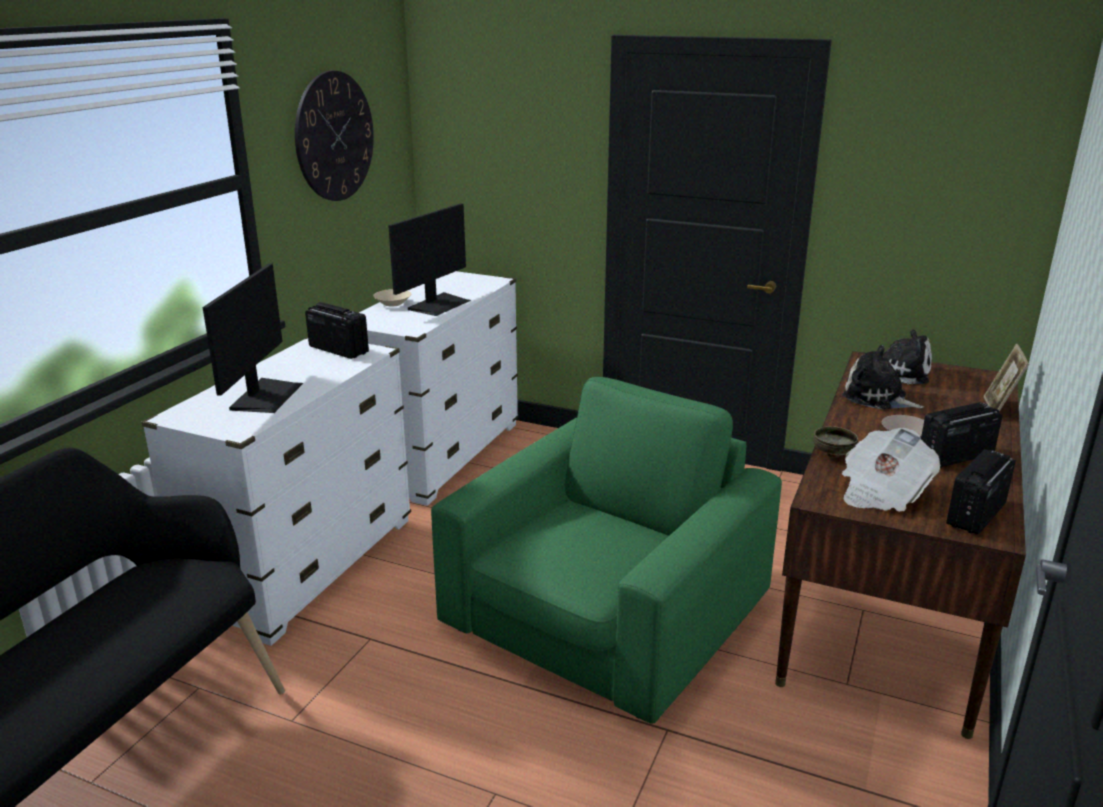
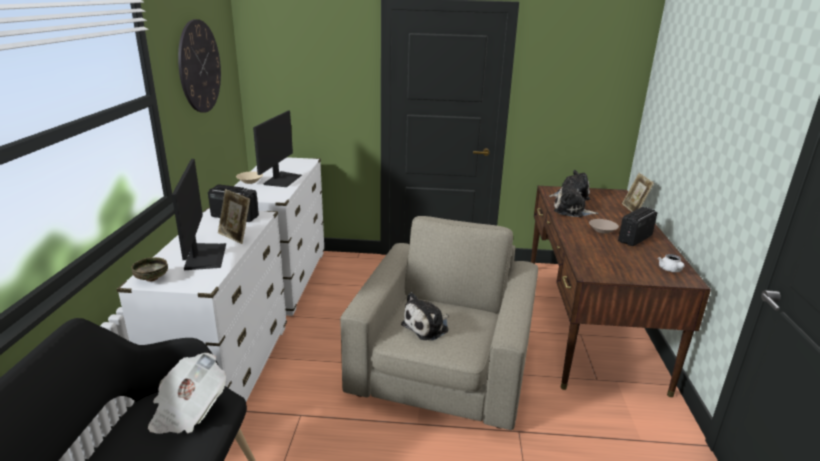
camera: 20 degrees left, 0 degrees up
(321, 375) = (236, 236): none -> picture frame
(561, 544) = (427, 327): none -> plush toy
(606, 613) = (444, 365): green armchair -> beige armchair
(832, 454) = (574, 246): bowl -> bowl (151, 278)
(882, 492) = (616, 265): newspaper -> newspaper (188, 410)
(975, 515) = (670, 270): radio -> white teapot

